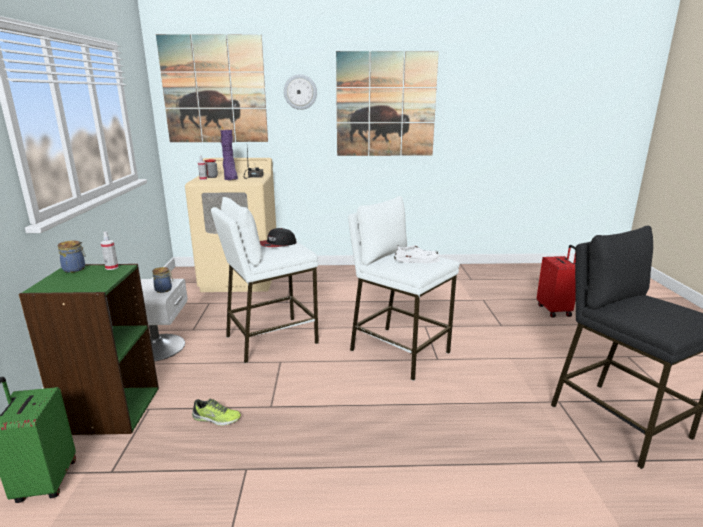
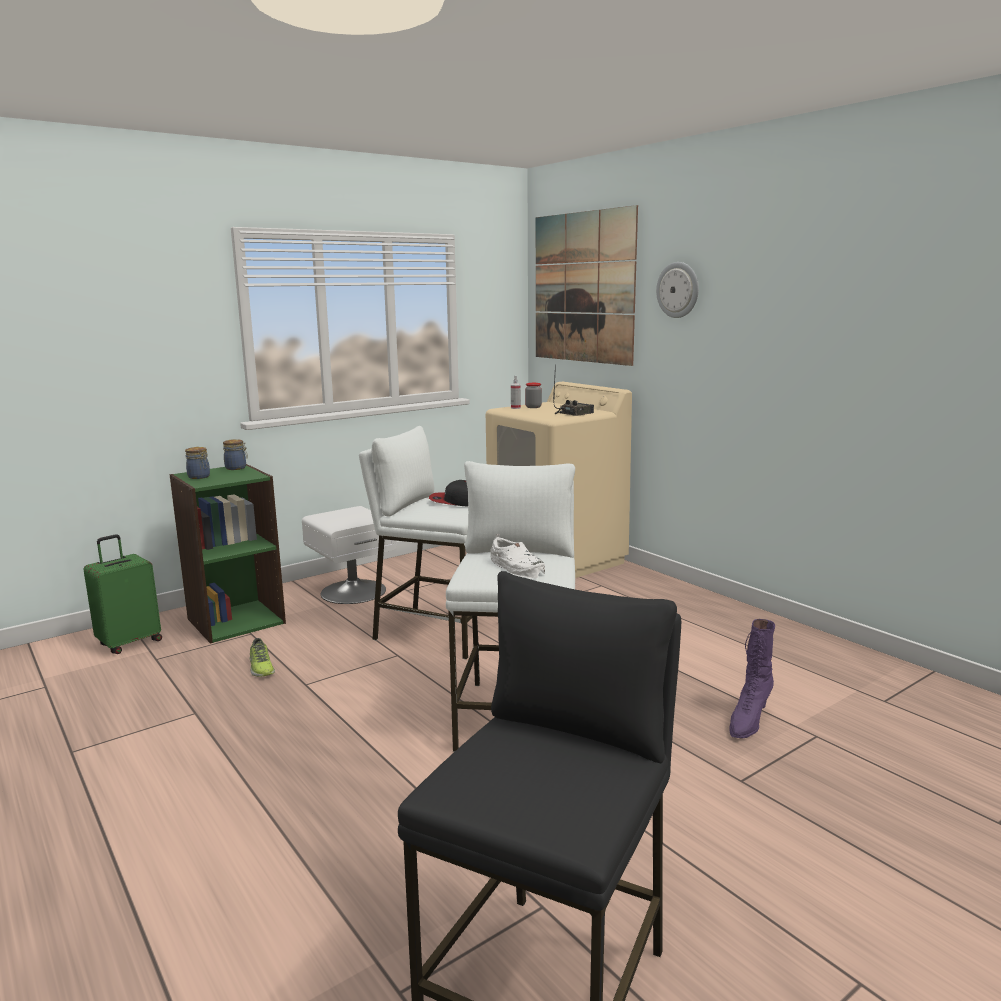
camera: 55 degrees right, 5 degrees down
(112, 268) = (251, 474): spray bottle -> none
(164, 290) = (353, 523): jar -> jar (199, 477)
(230, 178) = (546, 411): purple boot -> purple boot (748, 720)
(385, 105) = (802, 313): picture -> none
(554, 310) = (923, 830): red suitcase -> none

